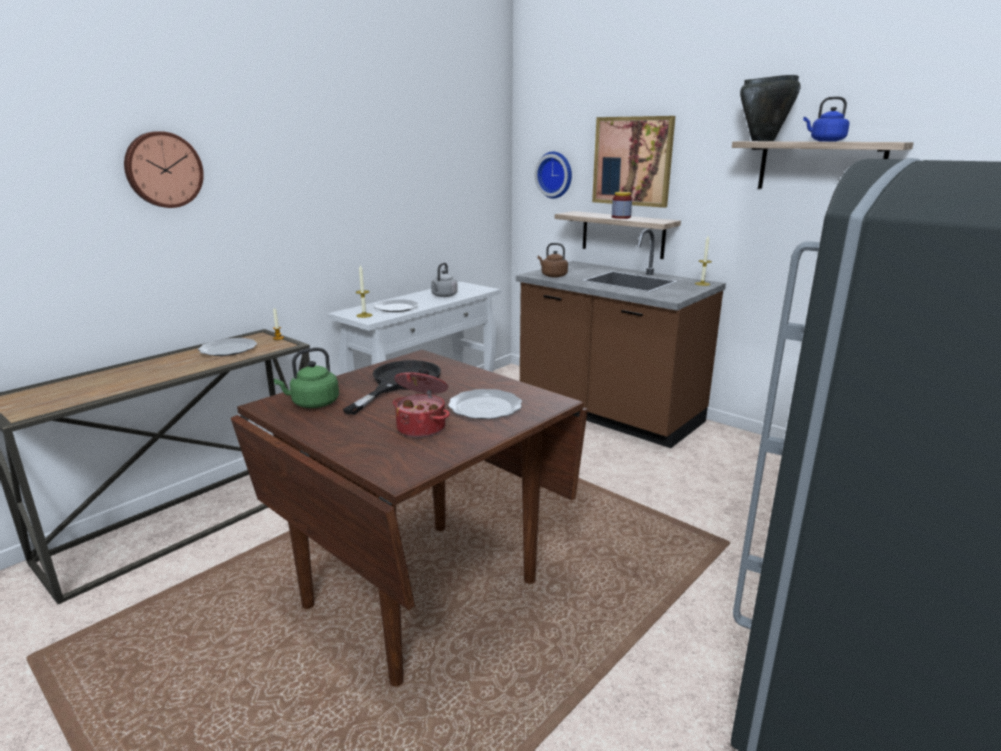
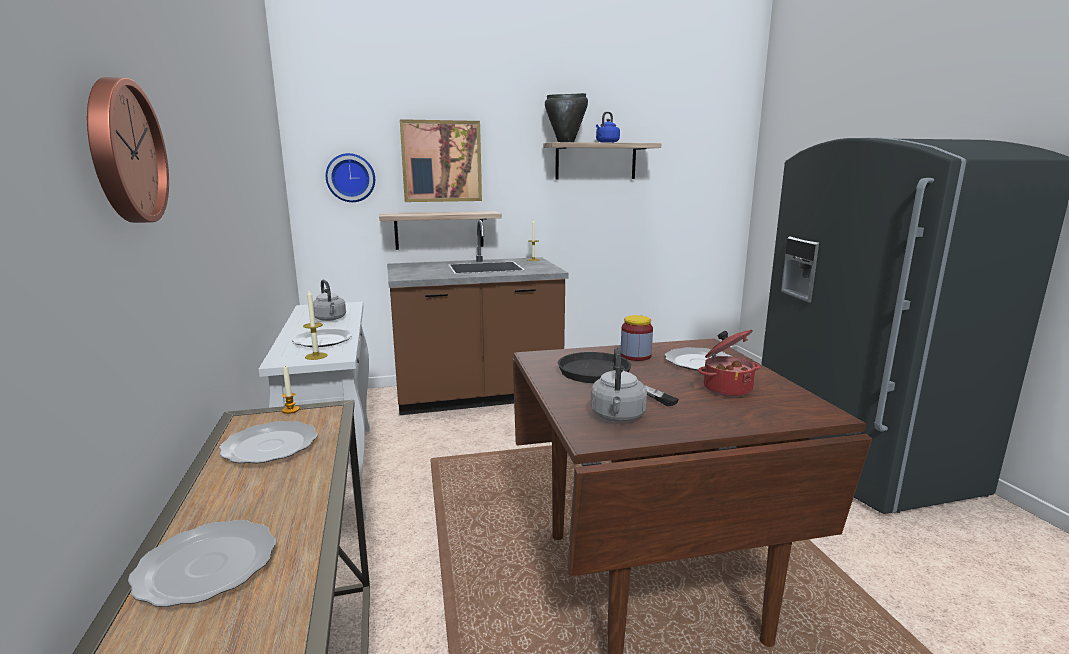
camera: 55 degrees left, 5 degrees down
(106, 377) = (205, 565): none -> plate
(313, 404) = (617, 417): green kettle -> grey kettle
(552, 276) = (421, 275): brown kettle -> none
(621, 217) = (448, 213): jar -> jar (635, 356)

